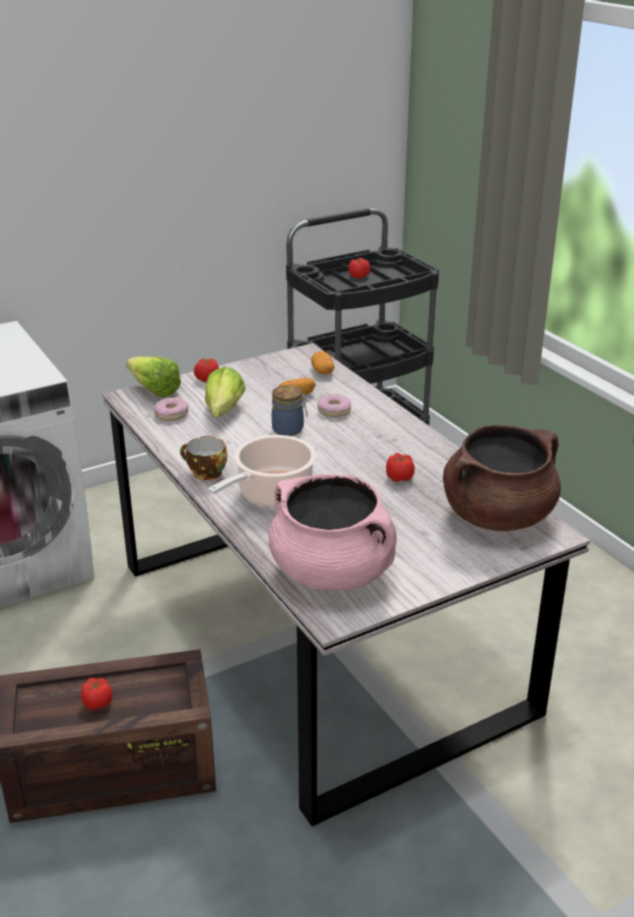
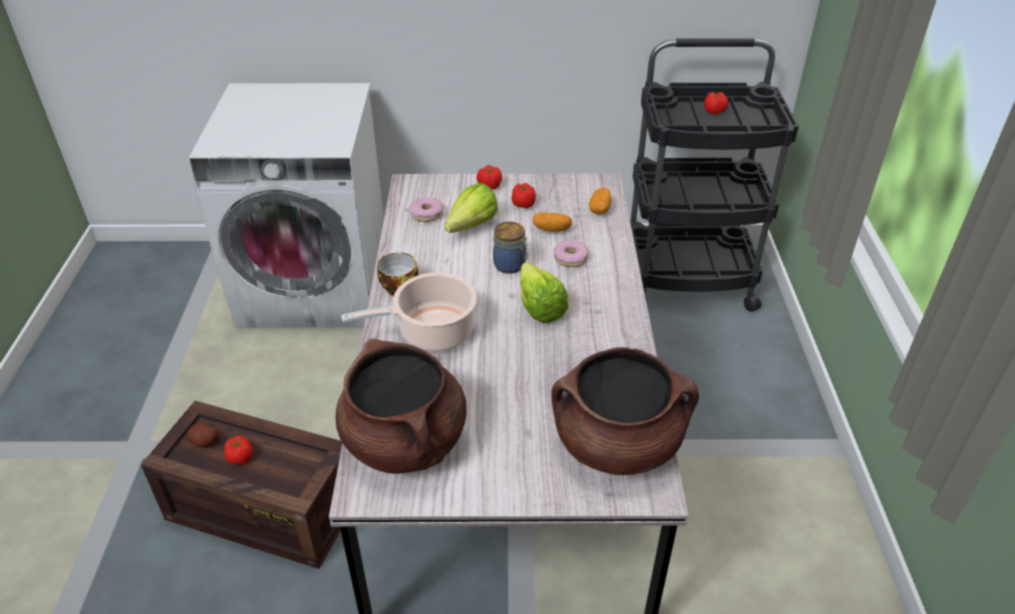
camera: 30 degrees right, 10 degrees up
(45, 705) = (205, 442): none -> potato
(152, 389) = (435, 182): lettuce -> lettuce (538, 304)
(333, 572) = (405, 442): pink cooking pot -> brown cooking pot
(399, 477) = (562, 358): tomato -> tomato (523, 204)

